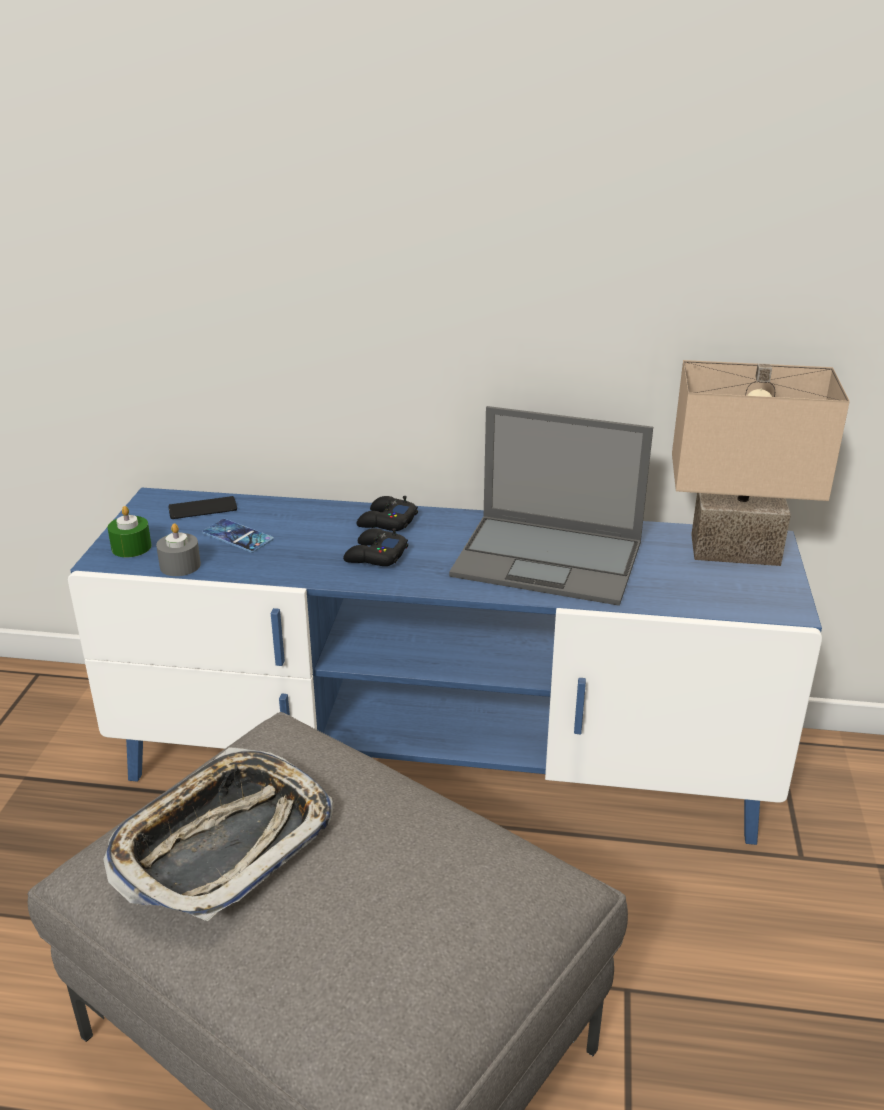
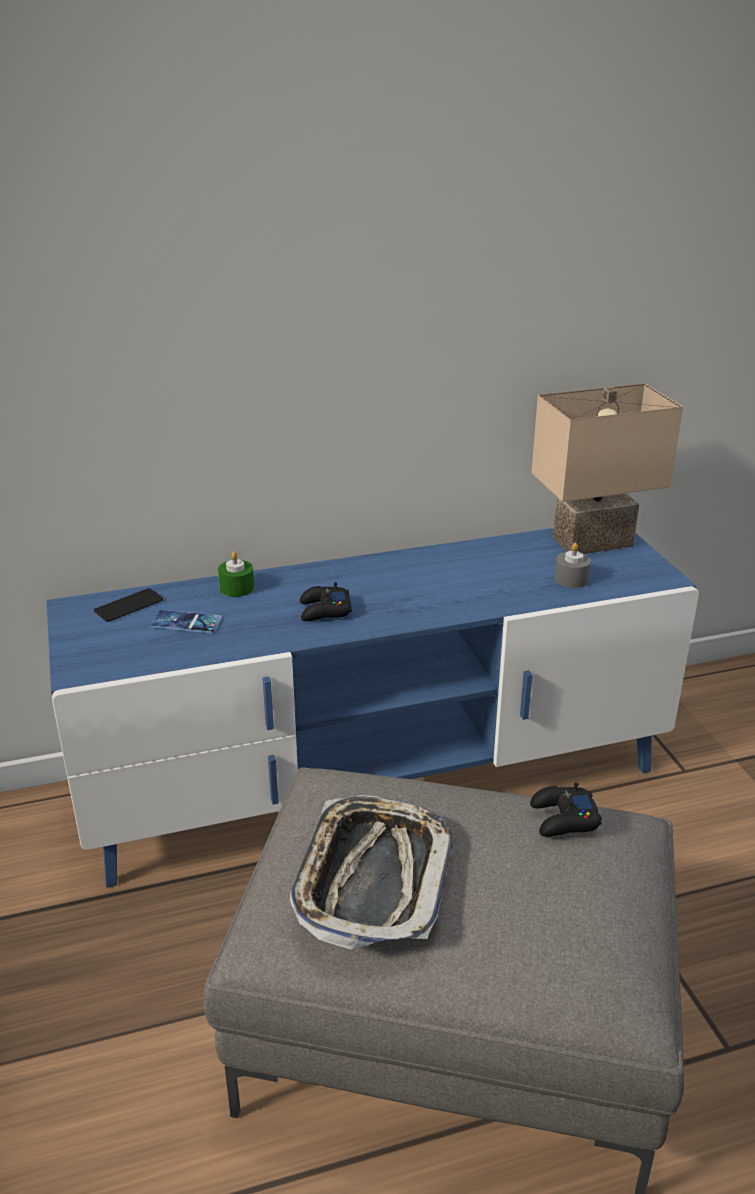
camera: 25 degrees left, 0 degrees up
(131, 547) = (93, 656): green candle -> green candle (237, 588)
(180, 565) = (157, 660): grey candle -> grey candle (571, 579)
(386, 522) = (307, 580): black game controller -> black game controller (563, 819)
(550, 559) = (466, 580): laptop -> none

